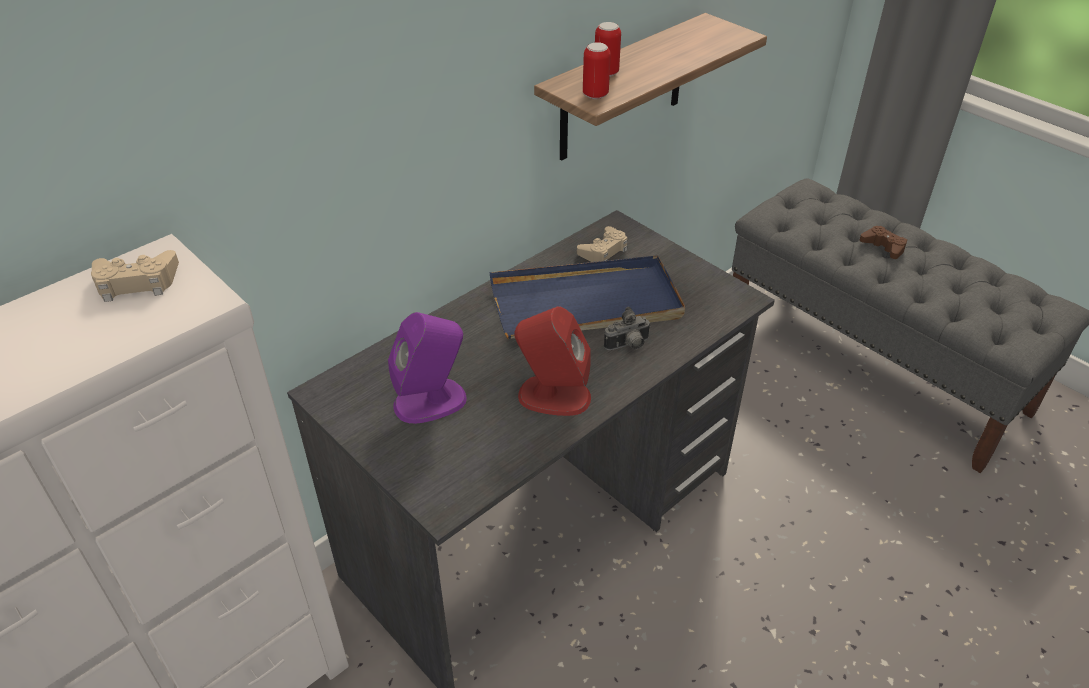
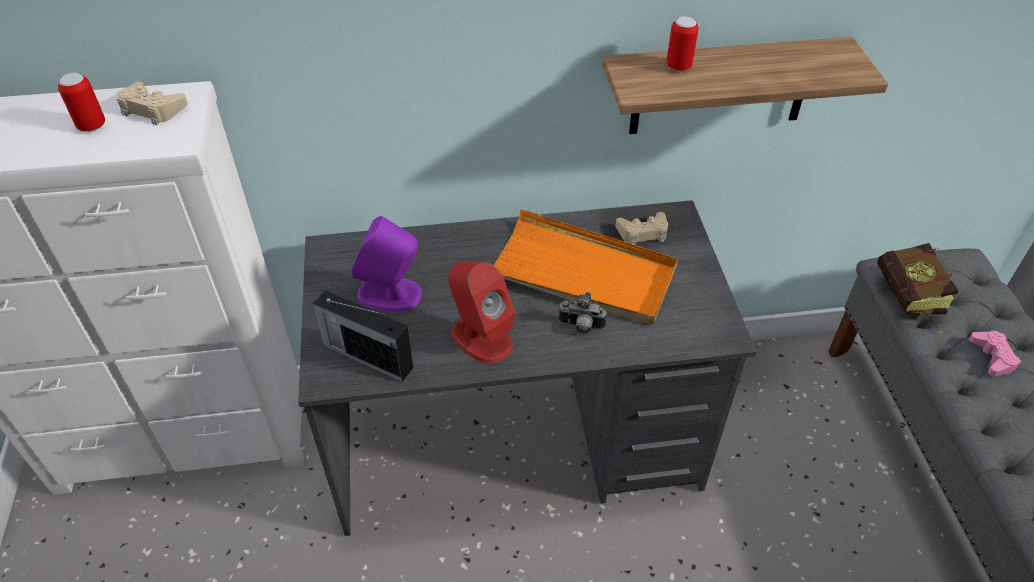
camera: 35 degrees right, 5 degrees up
(463, 464) = (366, 355): none -> radio
(586, 304) = (582, 273): blue tray -> orange tray
(595, 95) = (643, 84): can -> can (92, 126)
(800, 233) = (911, 302): none -> book
(883, 247) = (992, 357): brown game controller -> pink game controller

